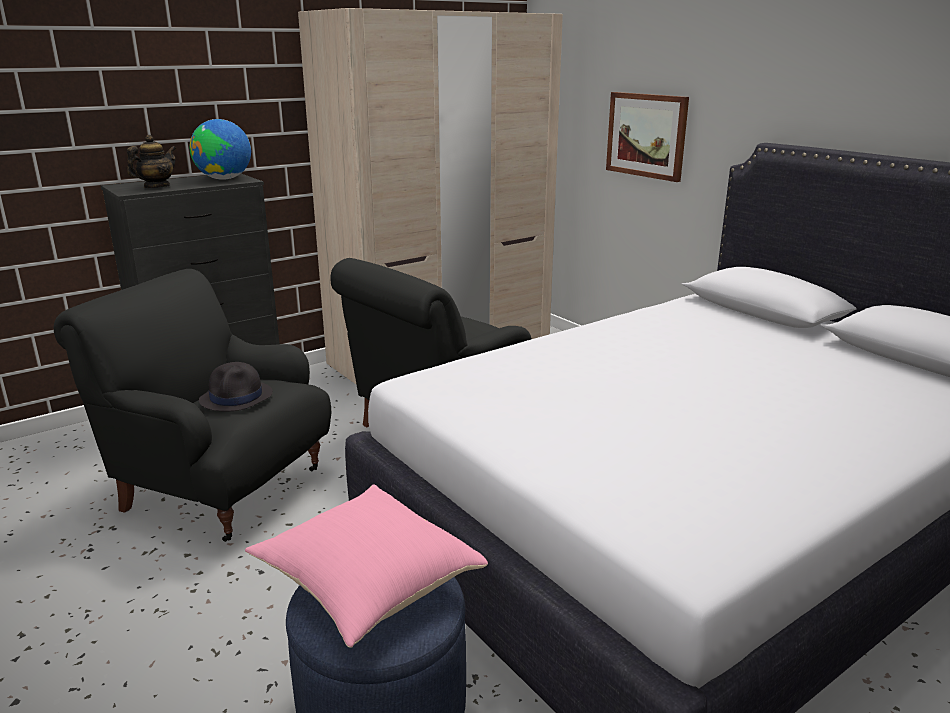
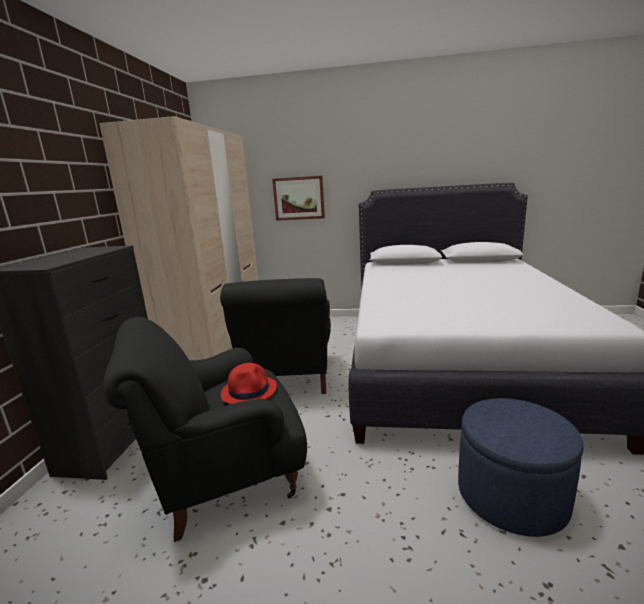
camera: 45 degrees left, 5 degrees down
(156, 187) = (55, 261): teapot -> none
(224, 179) = (94, 249): globe -> none
(237, 397) = (249, 390): black hat -> red hat
(365, 586) = (505, 422): pink pillow -> none

